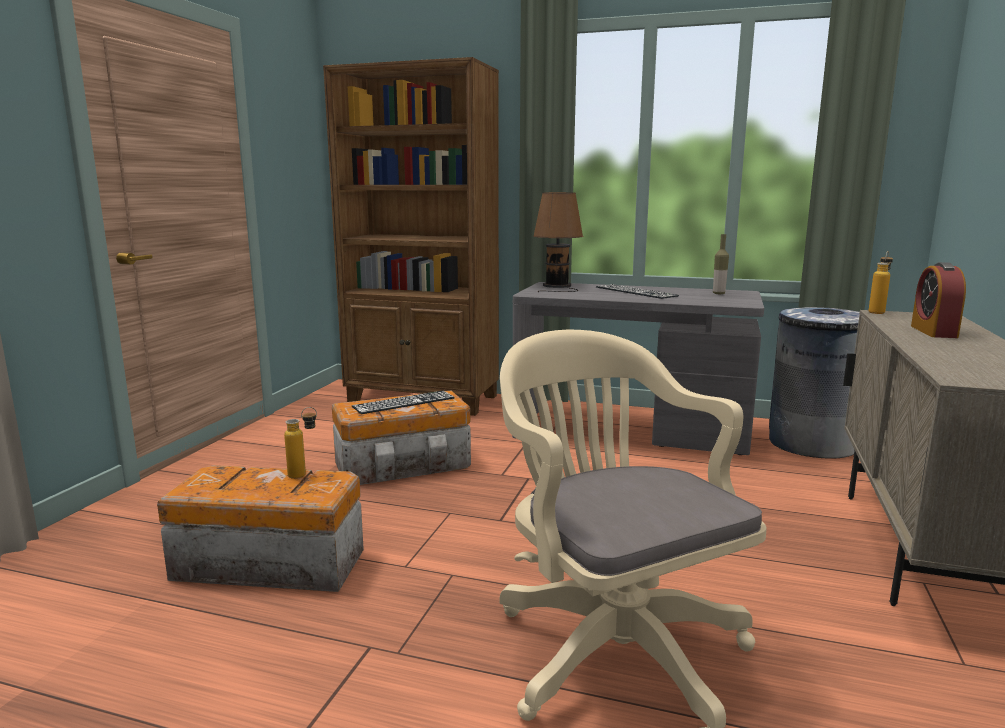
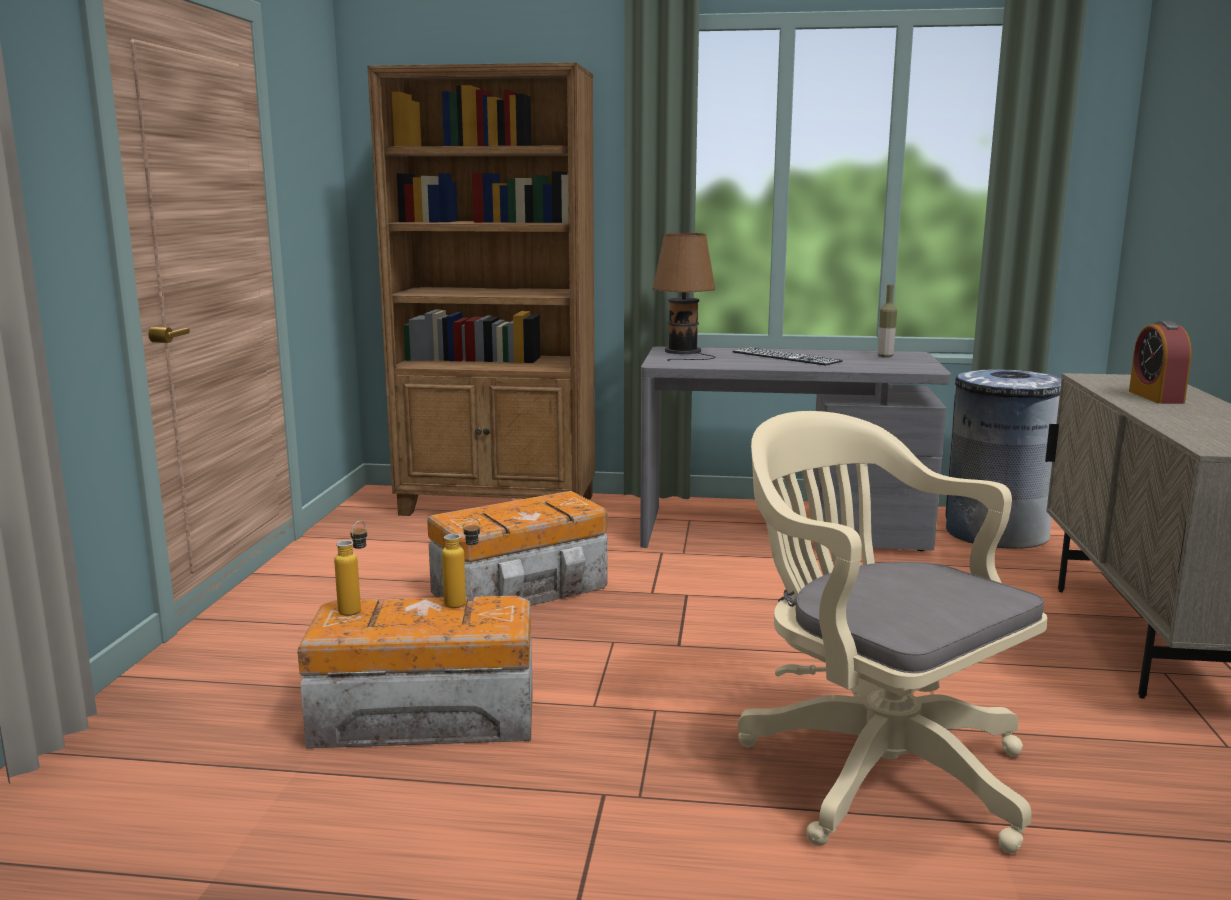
camera: 10 degrees left, 0 degrees up
(404, 402) = (522, 509): keyboard -> none
(877, 312) = (1082, 375): bottle -> bottle (356, 608)

